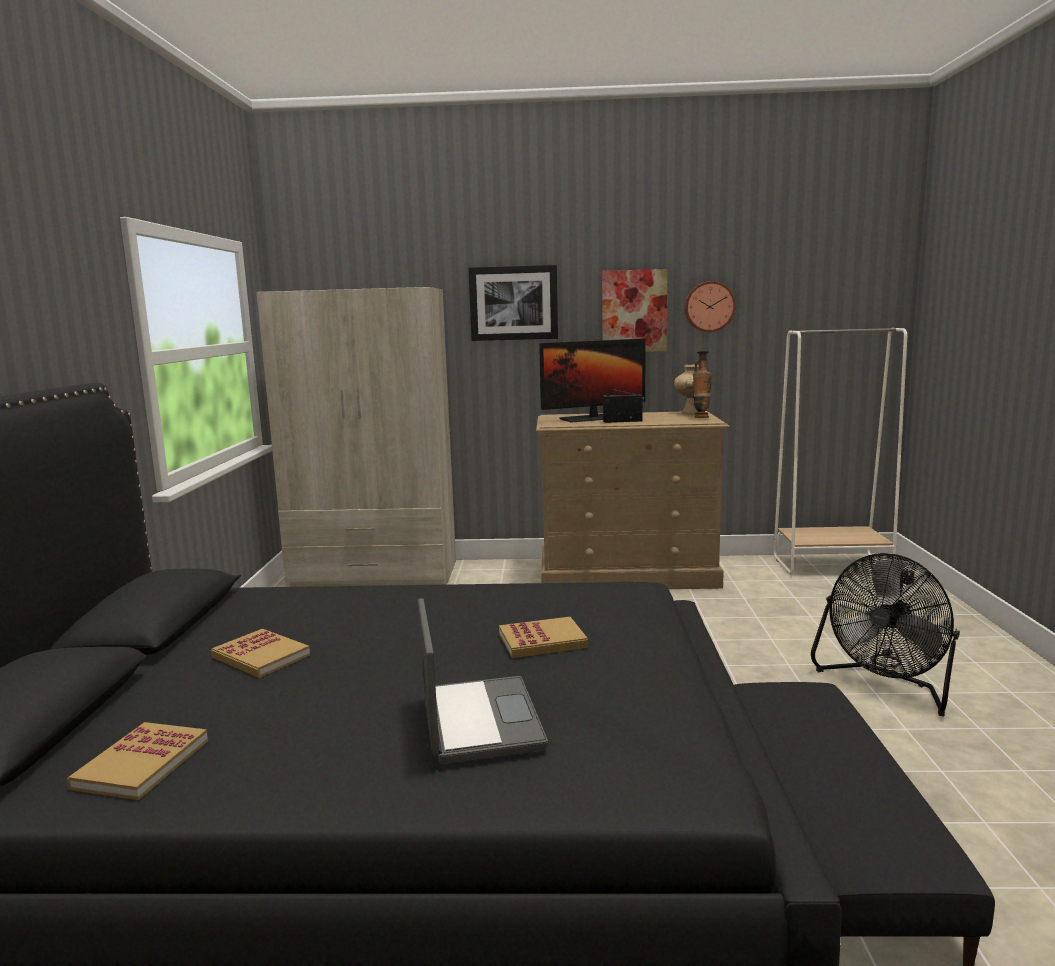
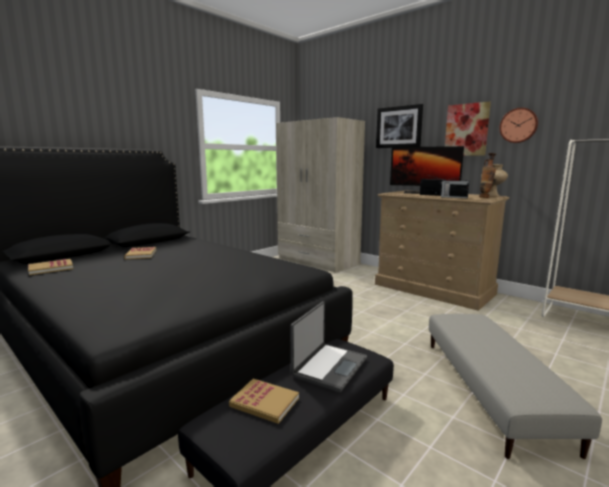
camera: 40 degrees right, 0 degrees up
(477, 721) = (124, 286): laptop -> laptop (329, 367)
(542, 641) = (217, 274): book -> book (264, 402)
(667, 422) = (453, 197): none -> radio
(884, 682) = (491, 389): black fan -> grey ottoman

